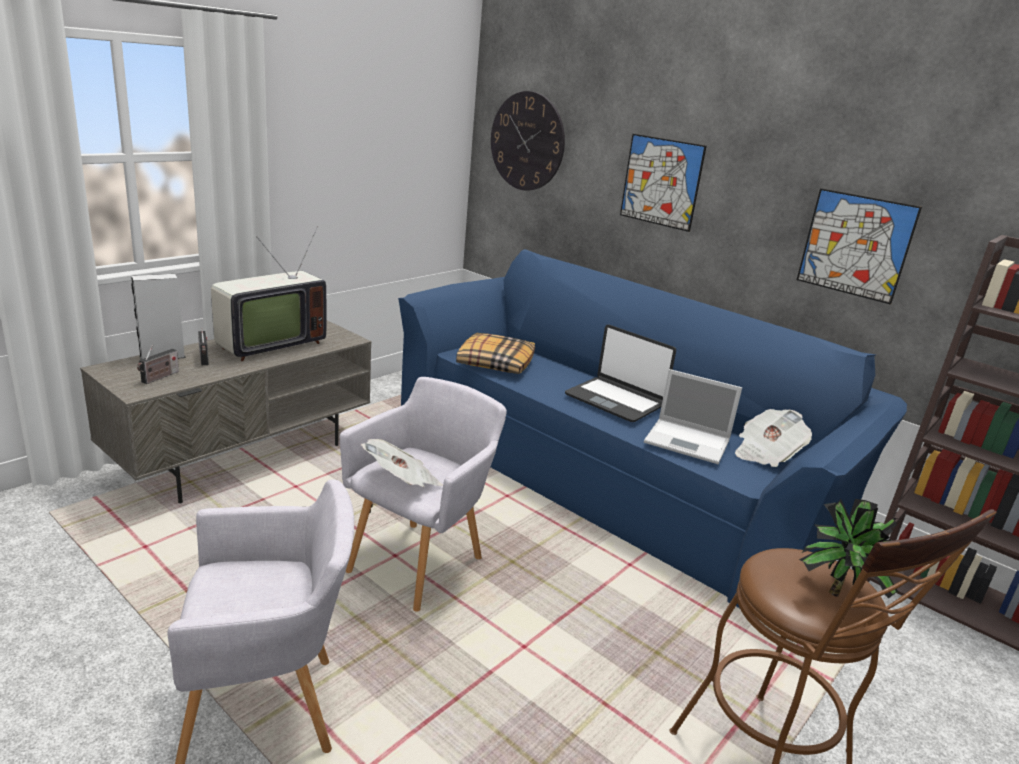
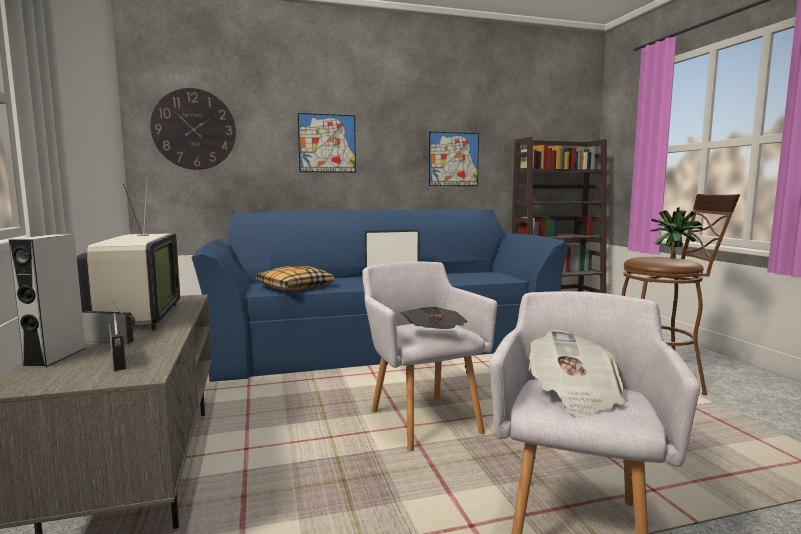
camera: 55 degrees left, 15 degrees down
(689, 442) = (463, 276): laptop -> none
(766, 453) = (488, 271): newspaper -> newspaper (574, 396)

